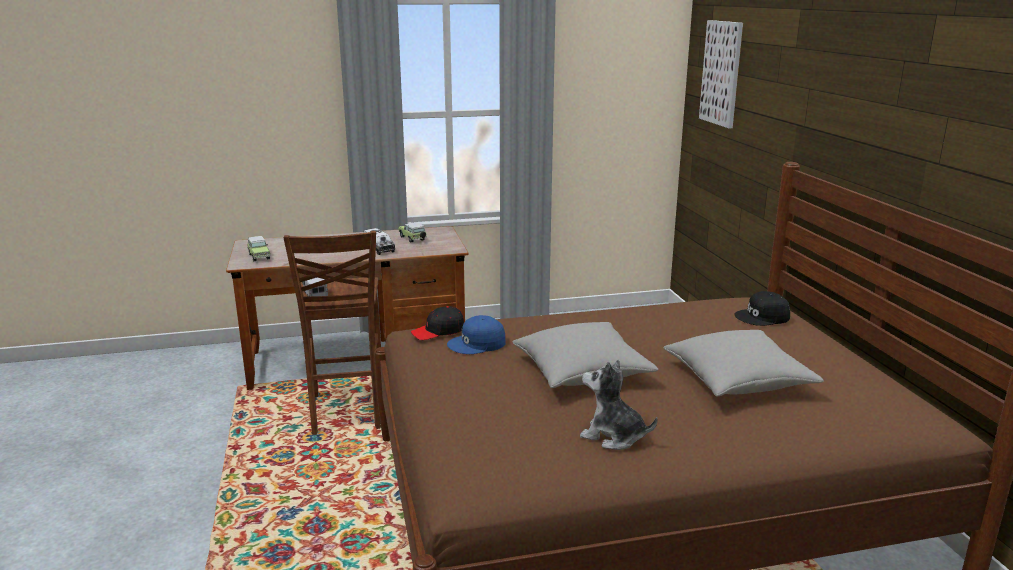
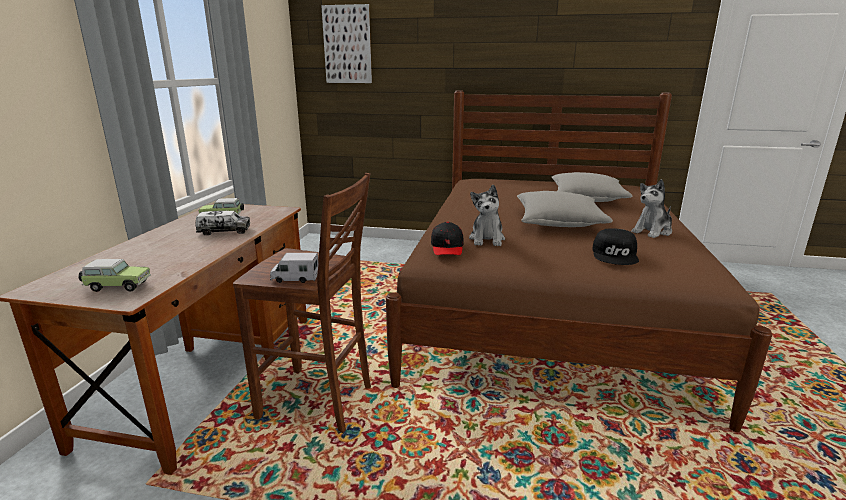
camera: 65 degrees left, 0 degrees up
(477, 344) = (487, 239): blue cap -> plush toy
(762, 317) = (503, 181): black cap -> black cap (615, 255)

